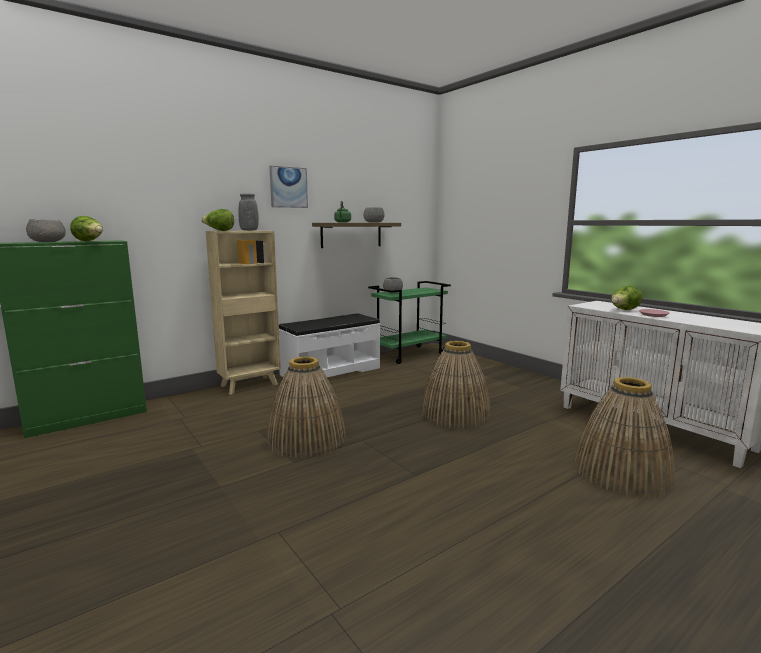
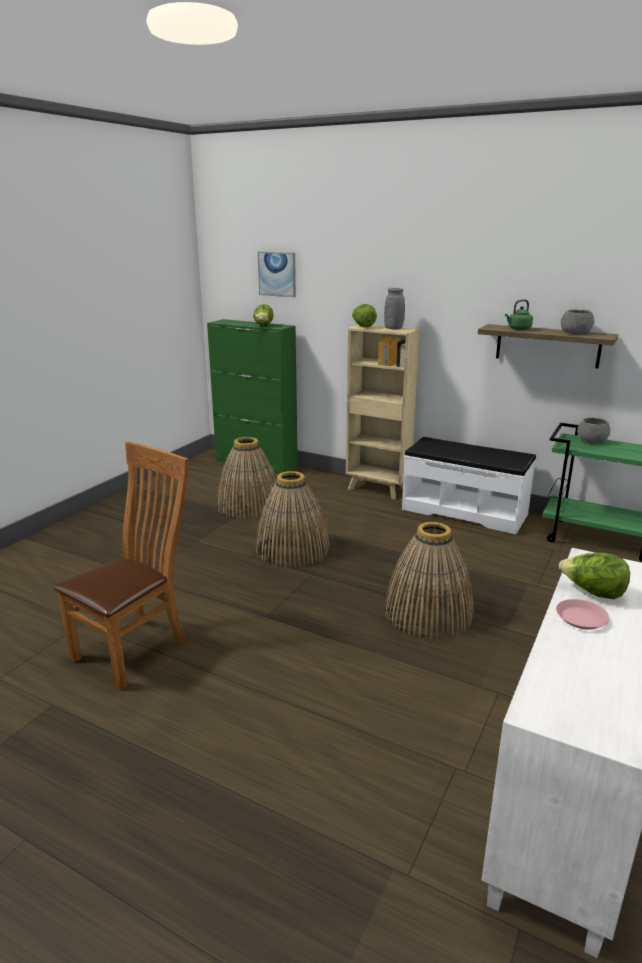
camera: 65 degrees right, 10 degrees up
(47, 242) = (243, 323): grey bowl -> none
(288, 187) = (461, 278): picture -> picture (277, 274)
(423, 568) = (136, 647): none -> brown chair
(621, 472) = (371, 759): basket -> basket (249, 505)

